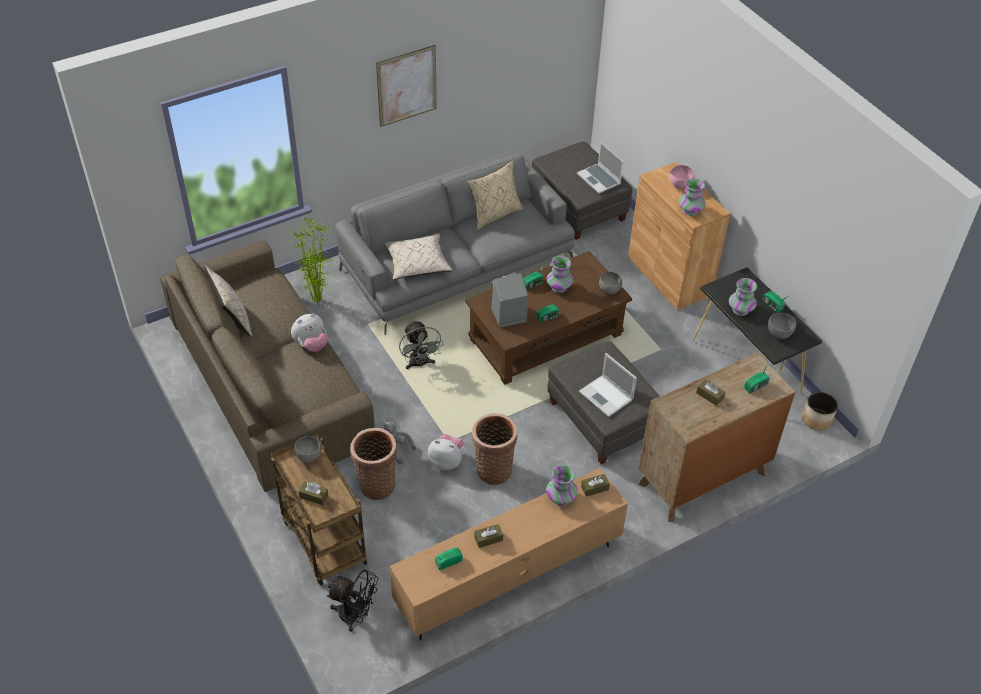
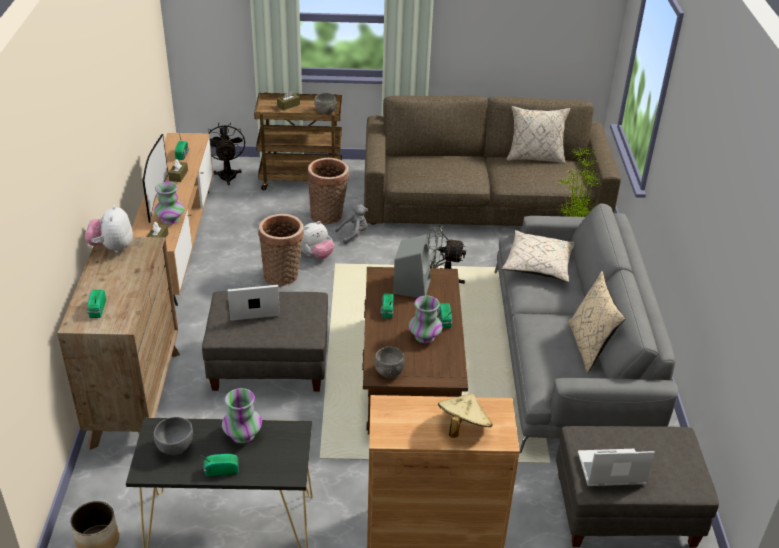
camera: 120 degrees right, 10 degrees down
(311, 345) = (473, 182): plush toy -> plush toy (112, 248)
(355, 615) = (227, 174): black fan -> black fan turned 120 degrees clockwise
(407, 86) = (702, 157): picture -> none
(538, 533) = (155, 197): none -> television
(680, 185) = (463, 427): pink bowl -> beige hat
(690, 211) = (404, 409): vase -> none
(709, 396) = (125, 273): brown tissue box -> none

